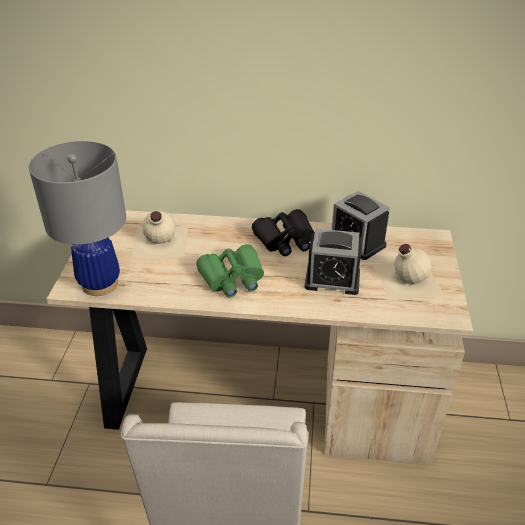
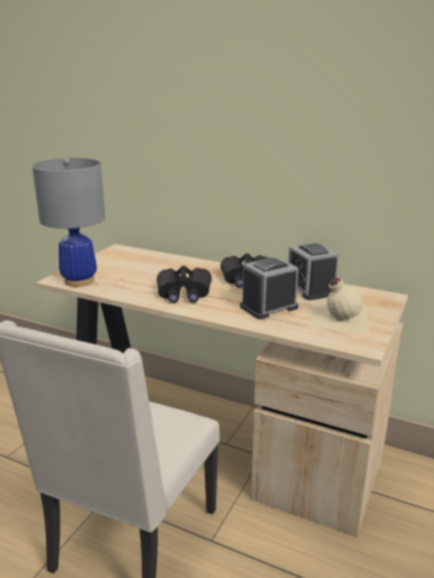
camera: 20 degrees right, 15 degrees down
(159, 242) = (144, 266): beige bottle -> none
(232, 278) = (184, 293): green binoculars -> black binoculars
(332, 280) = (268, 307): alarm clock -> alarm clock turned 120 degrees clockwise

